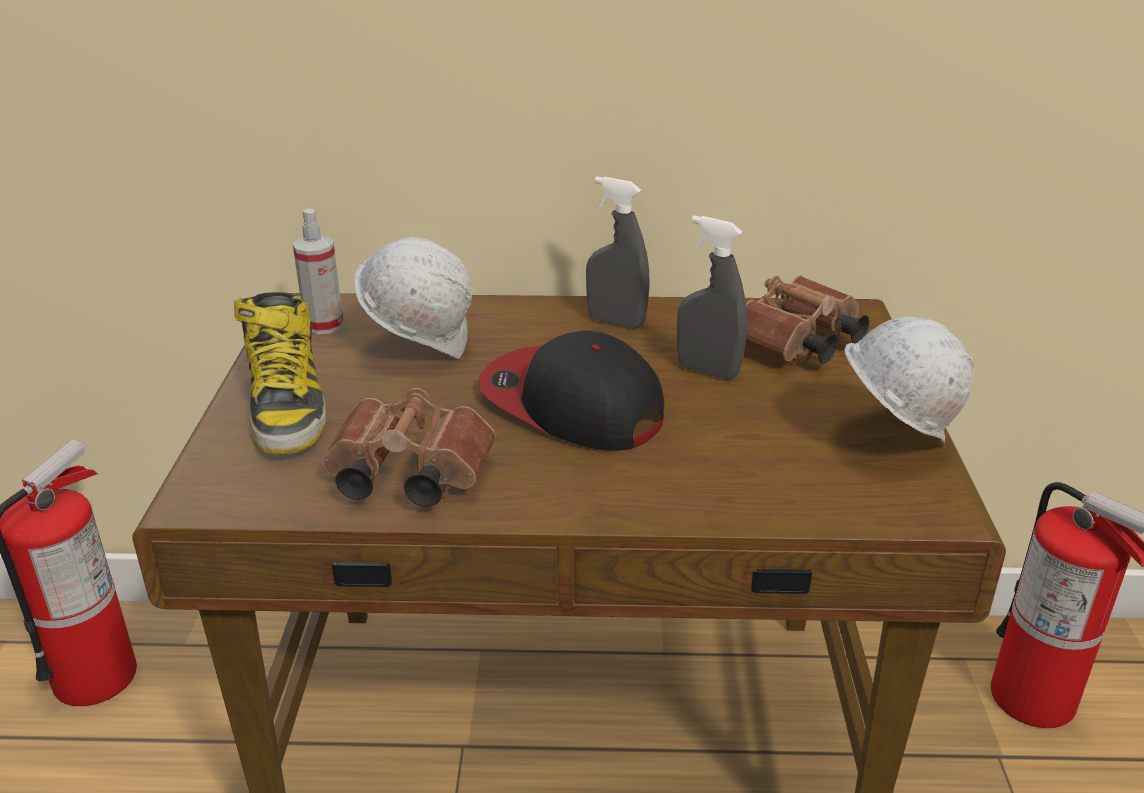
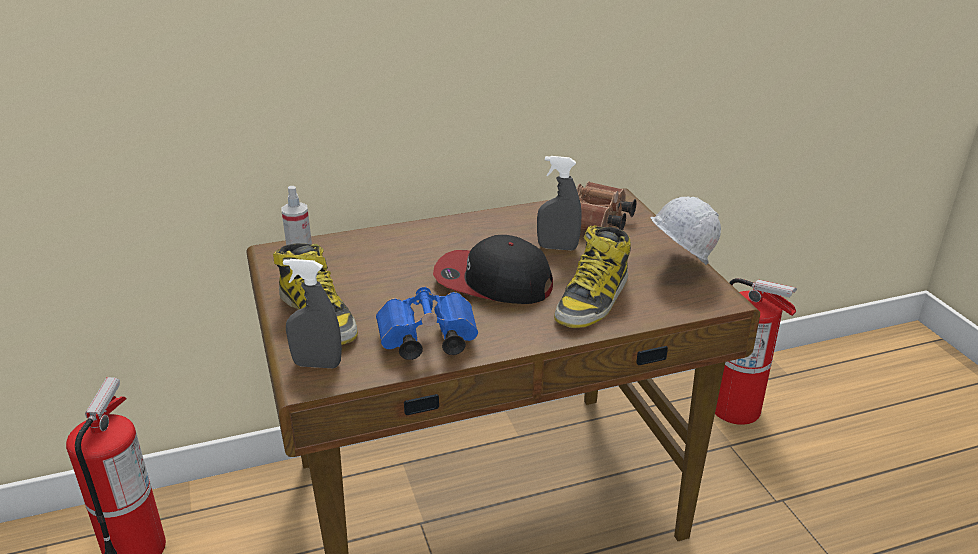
camera: 20 degrees left, 0 degrees up
(404, 476) = (425, 342): brown binoculars -> blue binoculars
(421, 348) = (377, 264): white hard hat -> none
(616, 322) = (485, 227): grey spray bottle -> grey spray bottle (317, 364)
(711, 464) = (593, 299): none -> boot

